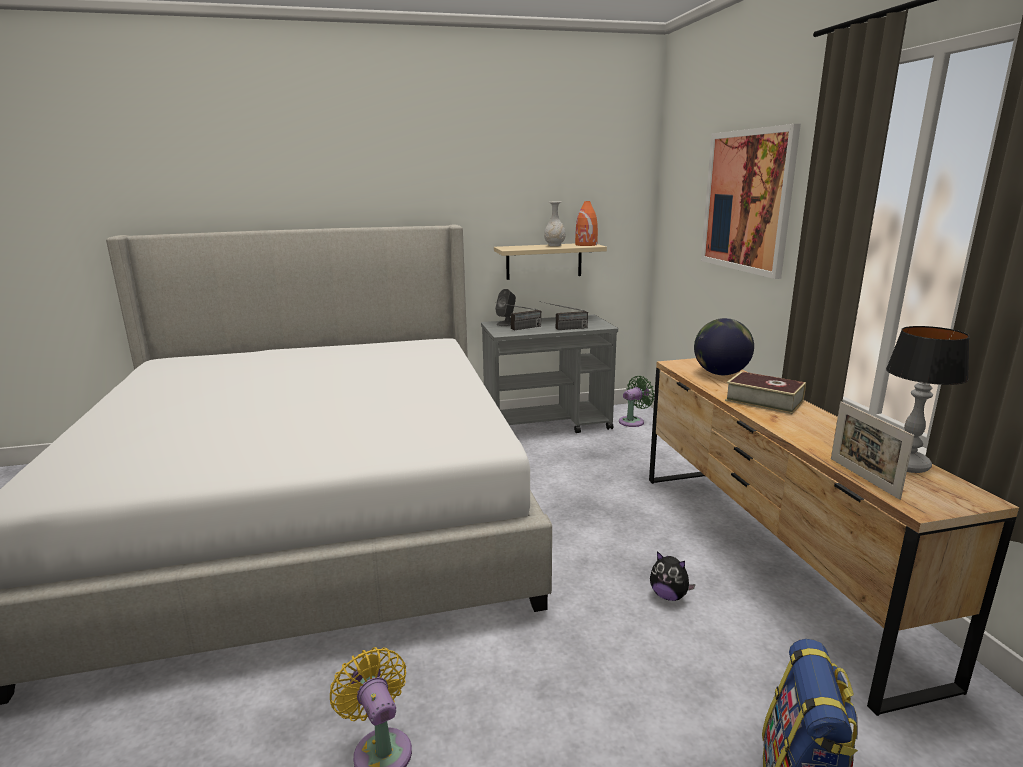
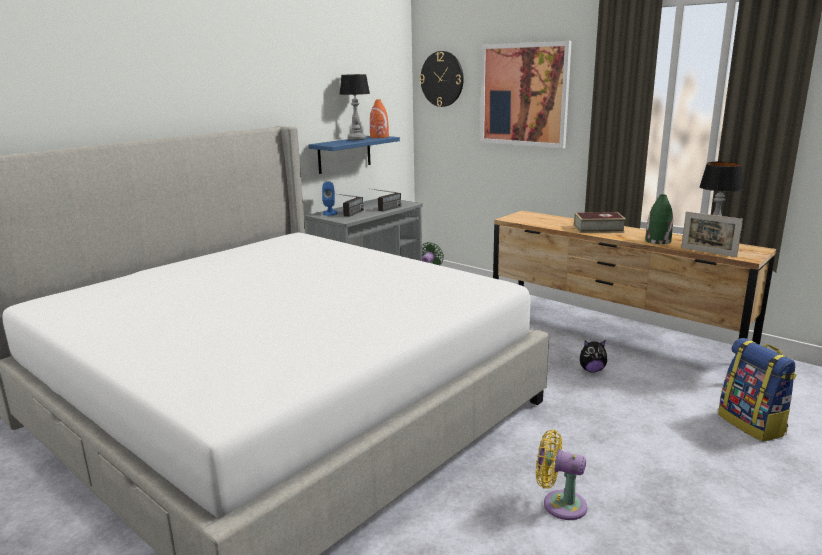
camera: 35 degrees left, 0 degrees up
(506, 323) = (330, 213): grey speaker -> blue speaker
(544, 261) = (344, 154): beige shelf -> blue shelf
(555, 245) = (357, 139): white vase -> table lamp
(679, 178) = (442, 79): none -> wall clock
(720, 373) = (546, 219): globe -> none
(815, 438) = (657, 241): none -> green vase

